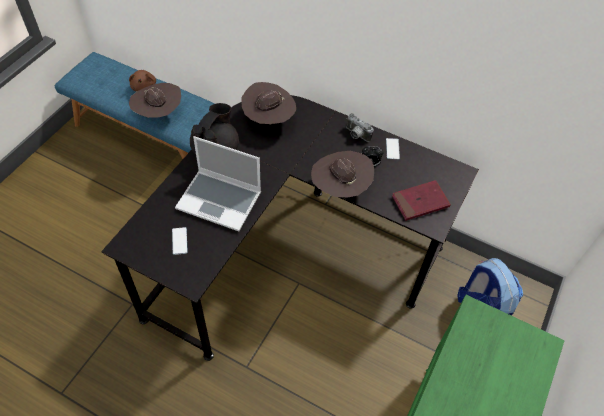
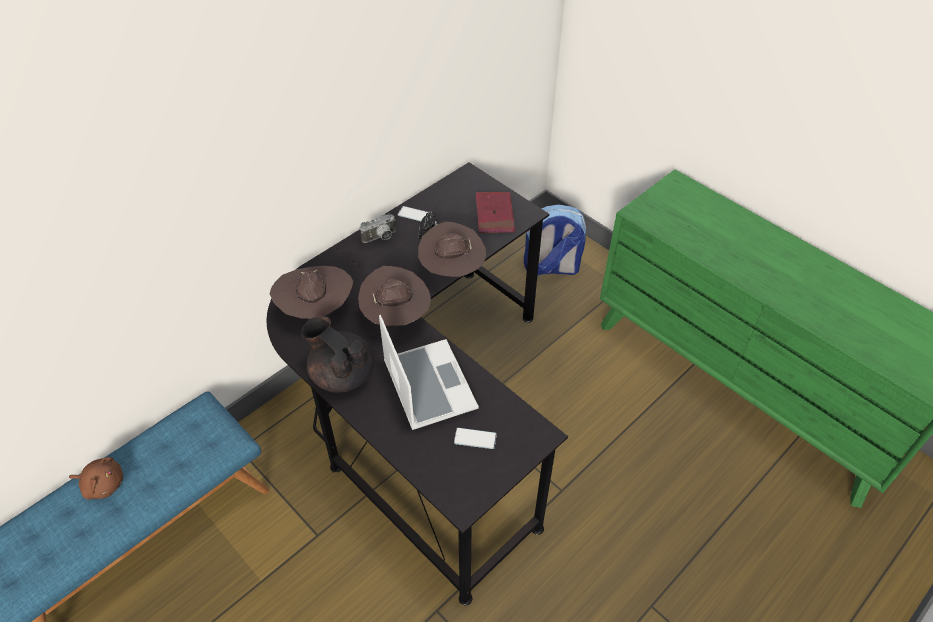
camera: 70 degrees left, 5 degrees down
(158, 114) = (175, 473): brown hat -> brown hat (396, 317)
(220, 200) = (427, 385): laptop -> laptop turned 60 degrees counterclockwise

